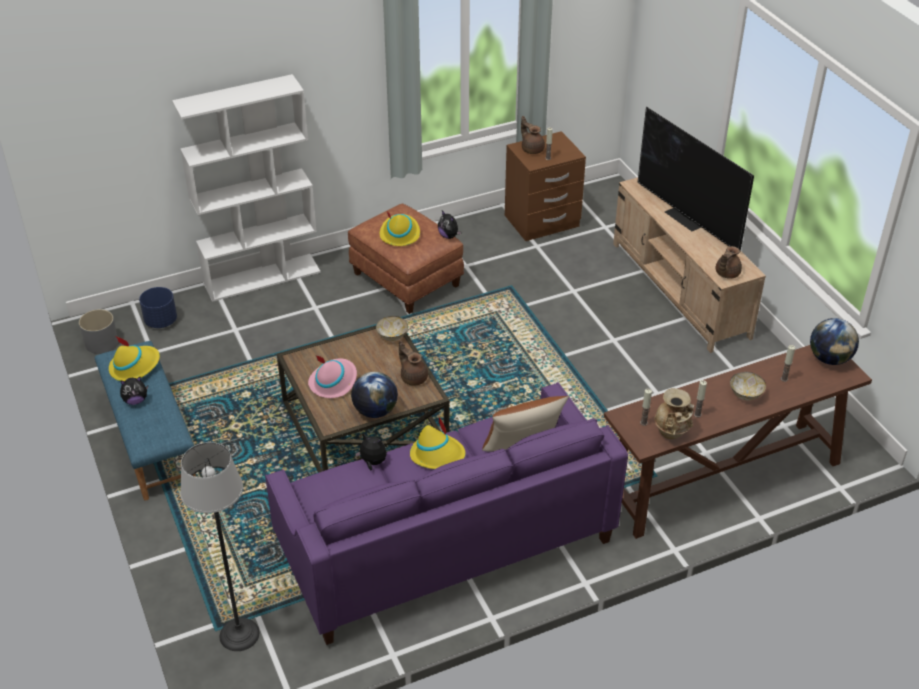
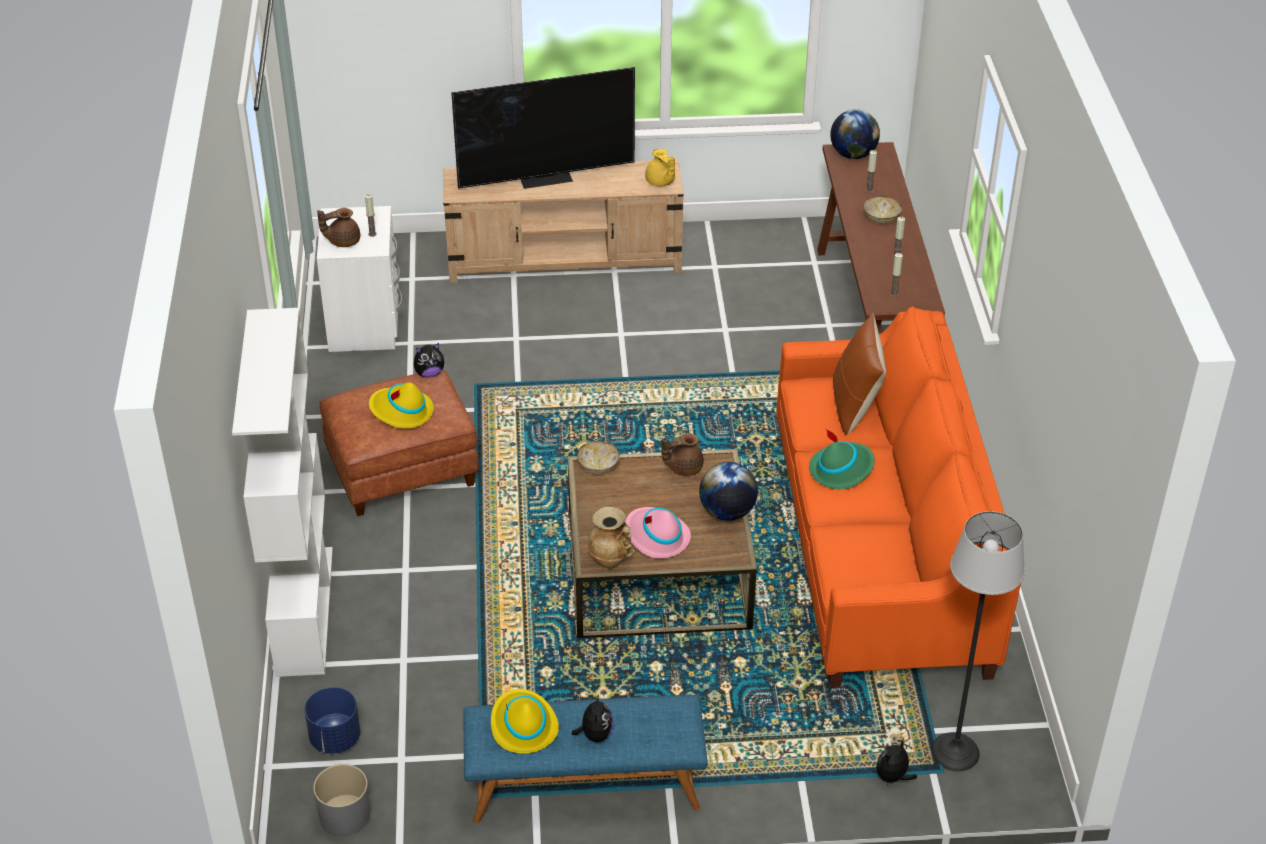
camera: 70 degrees left, 0 degrees up
(372, 463) = (824, 527): plush toy -> plush toy (892, 777)
(438, 455) = (841, 469): yellow hat -> green hat
(444, 543) = (880, 550): purple sofa -> orange sofa
(542, 222) = (365, 324): brown nightstand -> white nightstand
(672, 433) = (916, 281): beige vase -> beige vase (611, 559)
(726, 273) = (660, 182): brown teapot -> yellow teapot

